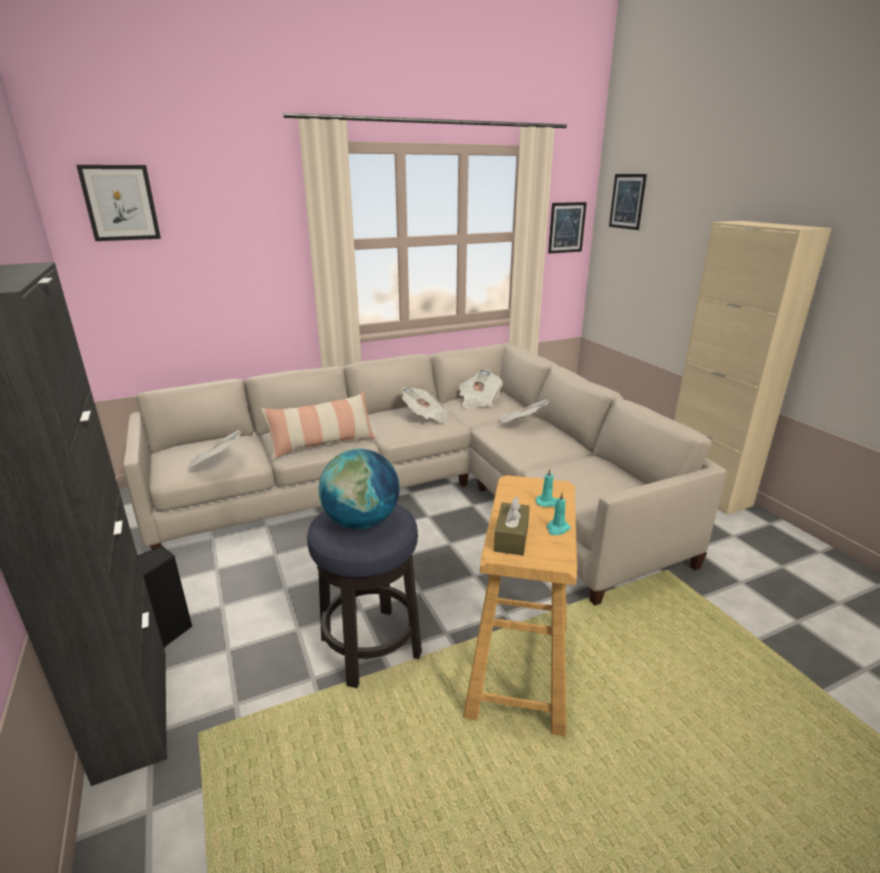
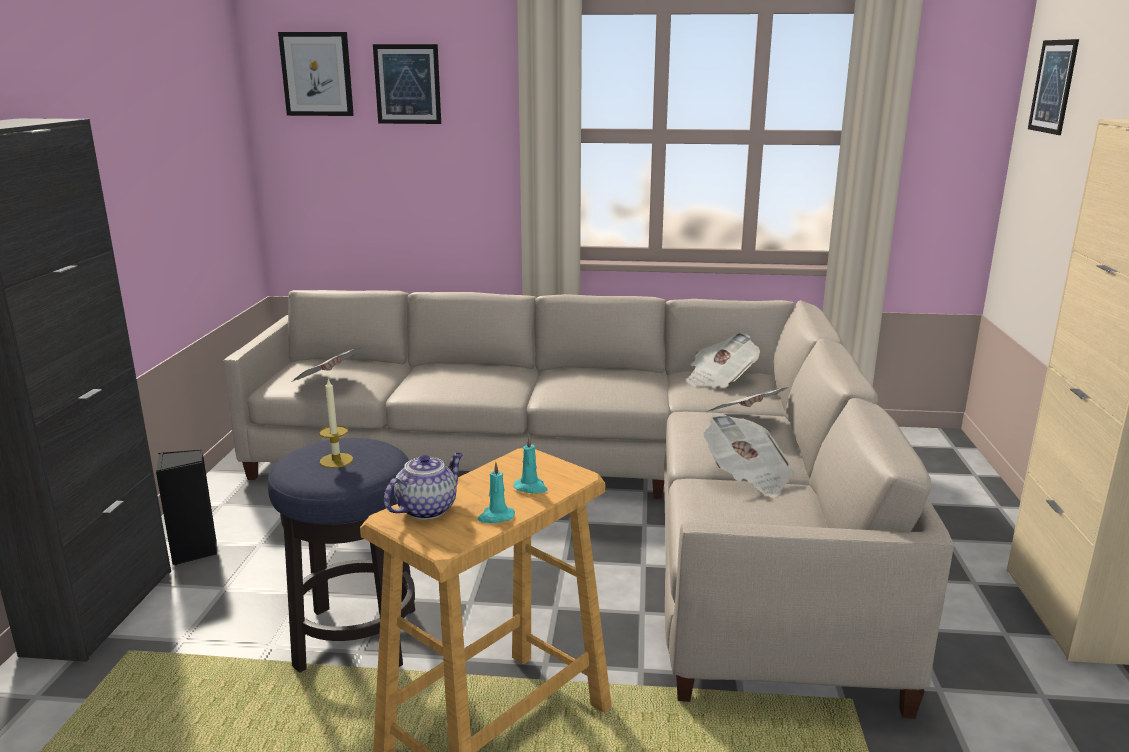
camera: 30 degrees right, 5 degrees down
(322, 444) = (459, 389): pillow -> none
(361, 522) = (336, 460): globe -> candle
(426, 417) = (620, 384): newspaper -> newspaper (747, 477)
(511, 537) = (427, 509): brown tissue box -> teapot
(566, 227) = (955, 128): picture -> picture (407, 84)

